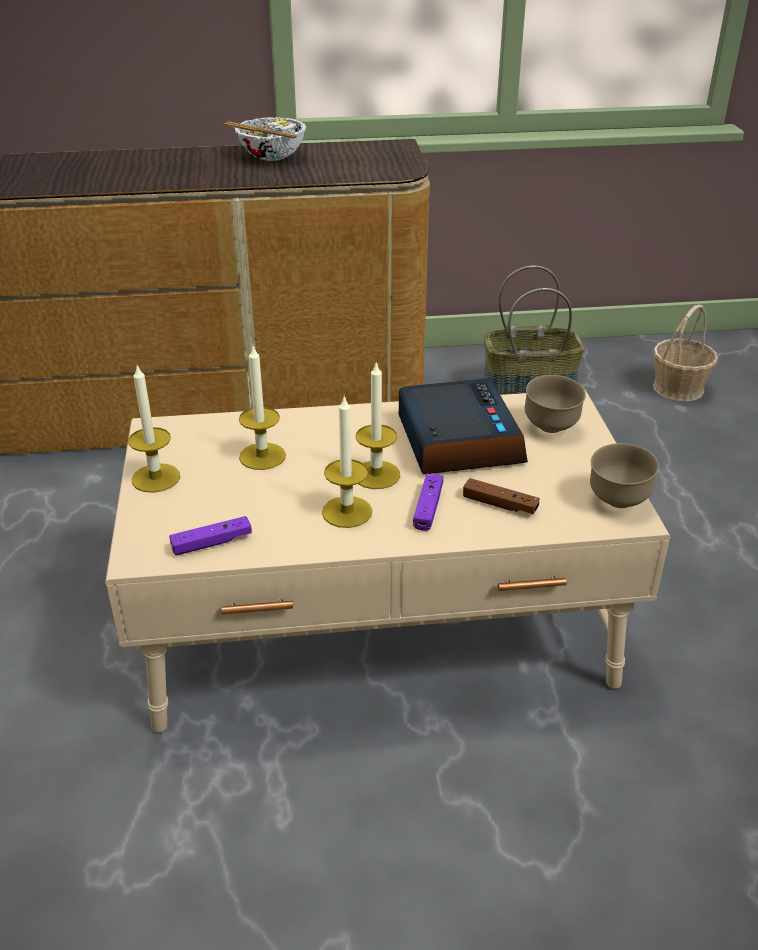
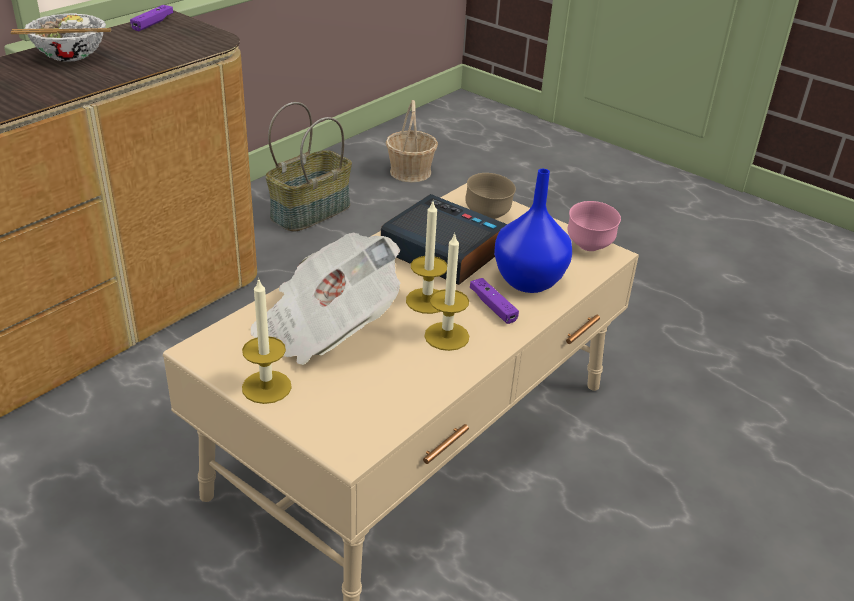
camera: 45 degrees left, 0 degrees up
(212, 543) = (389, 409): purple game controller -> purple game controller (153, 23)
(262, 456) = (325, 328): candle -> newspaper
(500, 504) = (530, 282): brown game controller -> blue vase
(617, 502) = (589, 247): brown bowl -> pink bowl

